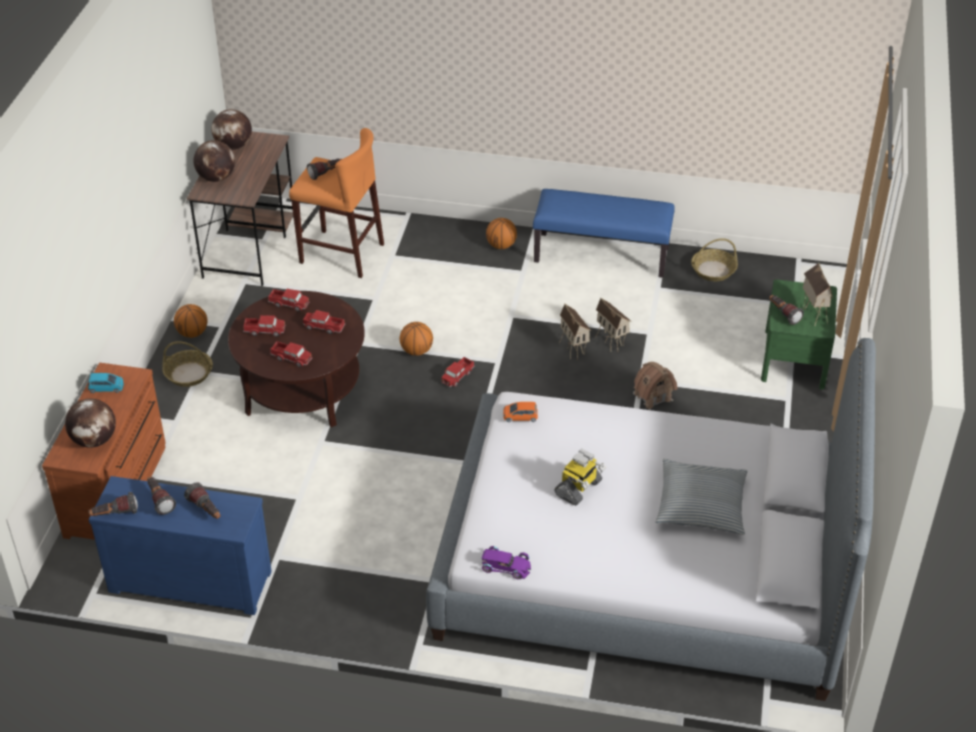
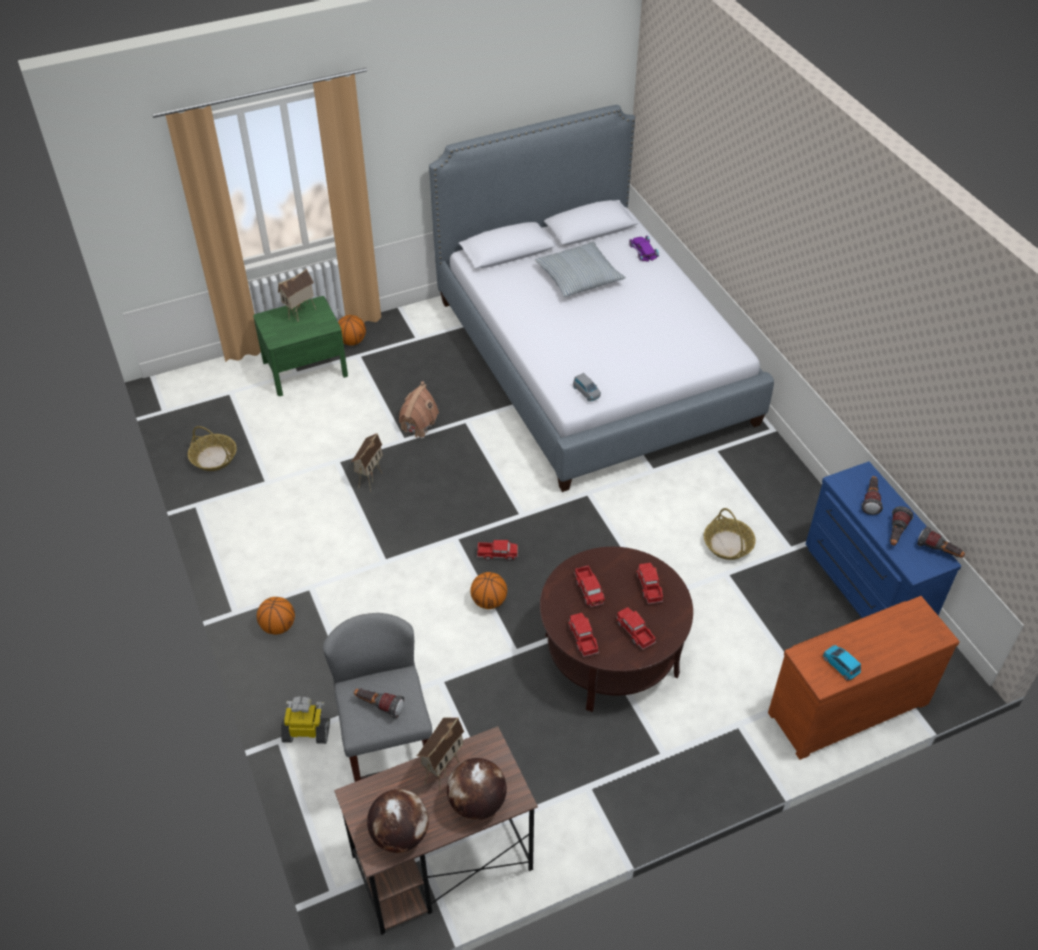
camera: 125 degrees left, 5 degrees up
(95, 440) = (897, 624): globe -> none
(189, 374) = (675, 762): basket -> basket (727, 544)
(192, 333) = (620, 806): basketball -> basketball (352, 341)
(341, 253) = (389, 759): orange stool -> grey stool
(506, 566) = (727, 335): purple toy car -> purple toy car (643, 250)
(520, 417) = (586, 392): orange toy car -> grey toy car
(573, 350) = (398, 497): toy house -> toy house (442, 769)
(579, 488) = (624, 333): toy robot -> toy robot (307, 732)
(602, 255) = (241, 542): blue bench -> none
(783, 314) = (314, 329): flashlight -> none

